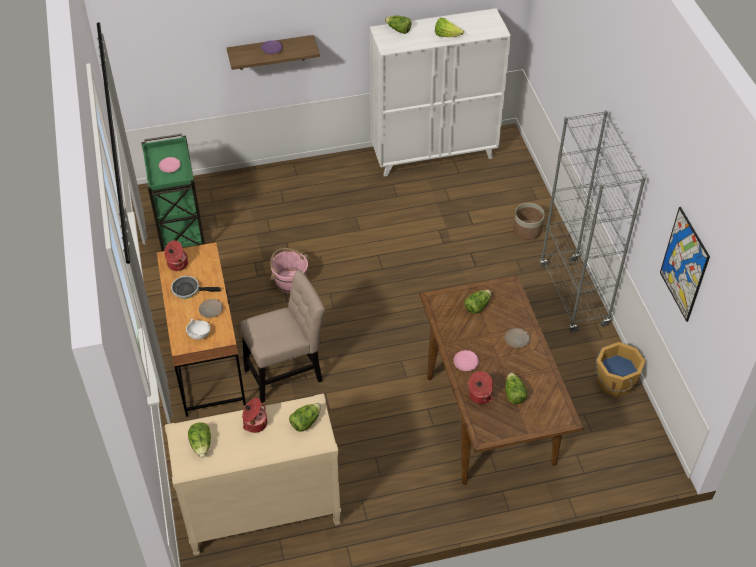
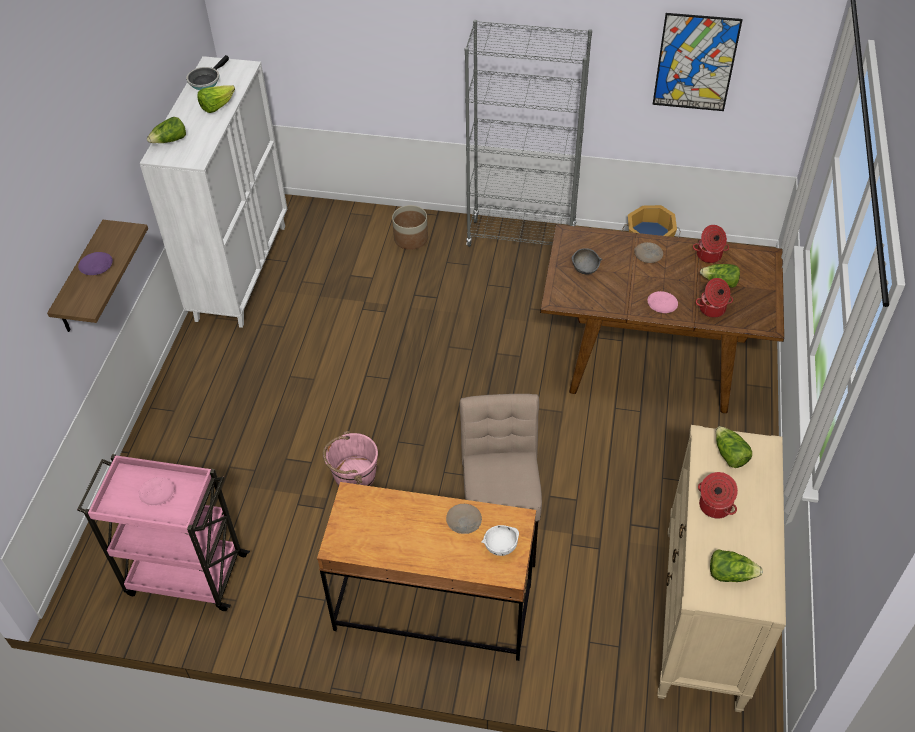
camera: 65 degrees left, 0 degrees up
(177, 264) = (356, 538): cooking pot -> cooking pot (709, 256)
(181, 232) = (184, 574): green cart -> pink cart
(188, 290) = (412, 537): frying pan -> frying pan (205, 80)
(477, 306) = (585, 269): lettuce -> grey bowl

